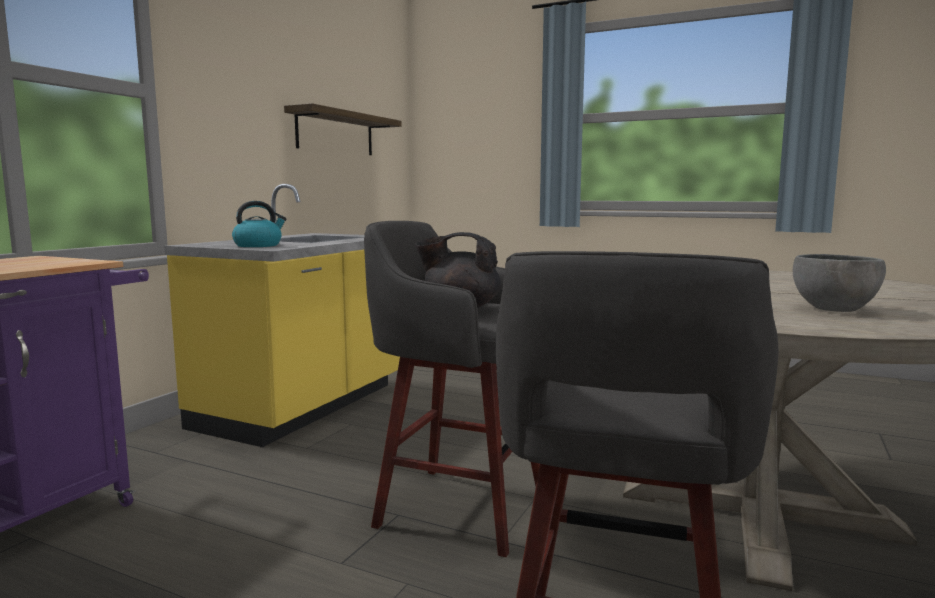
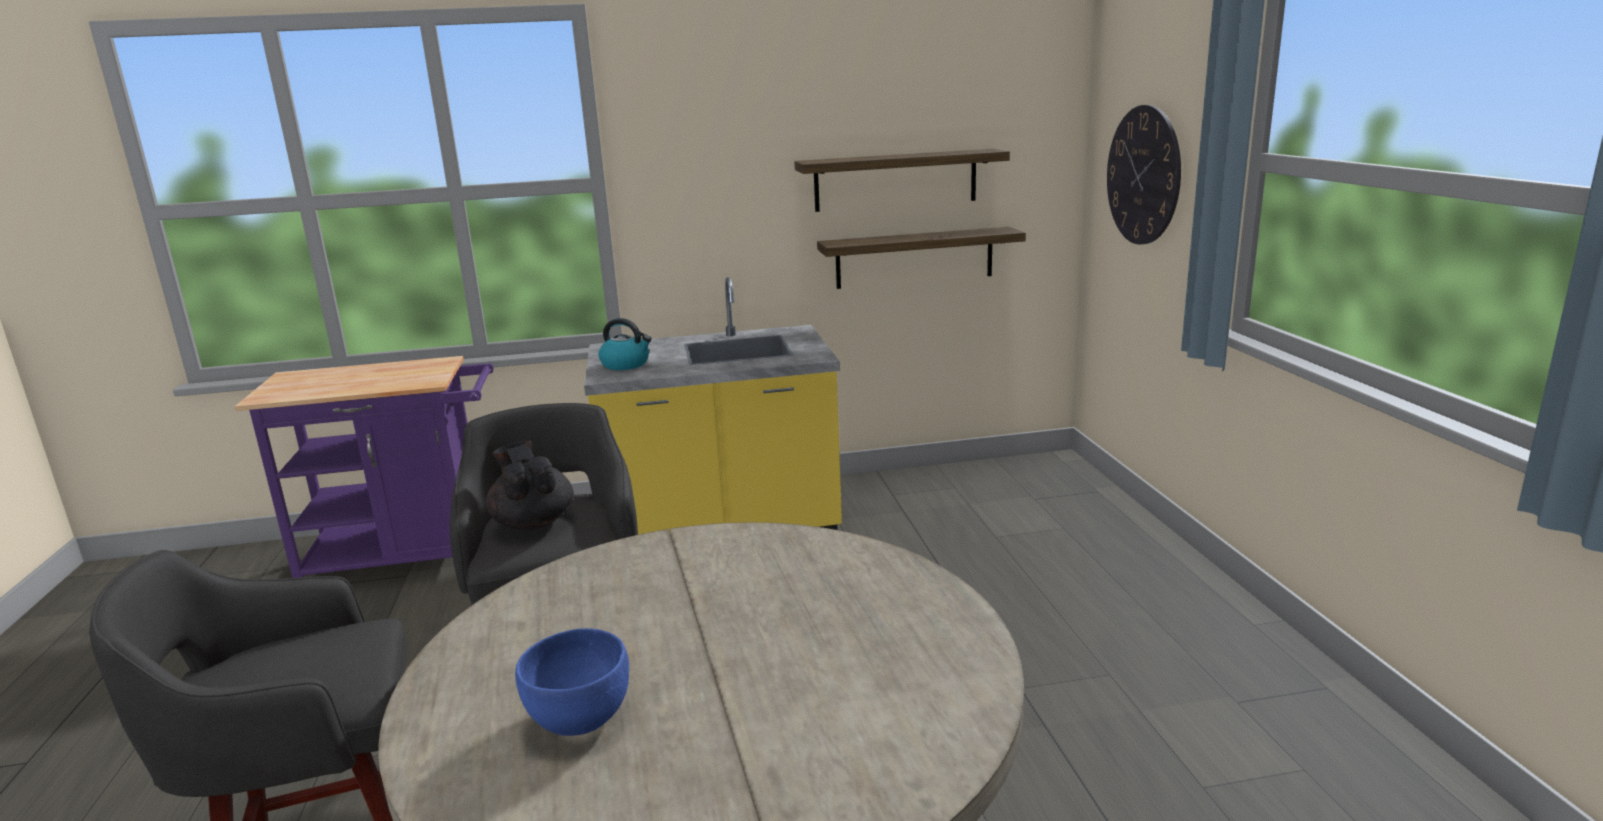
camera: 55 degrees right, 10 degrees up
(346, 191) = (914, 258): none -> shelf
(473, 140) = (1143, 175): none -> wall clock
(835, 309) = (580, 720): grey bowl -> blue bowl

